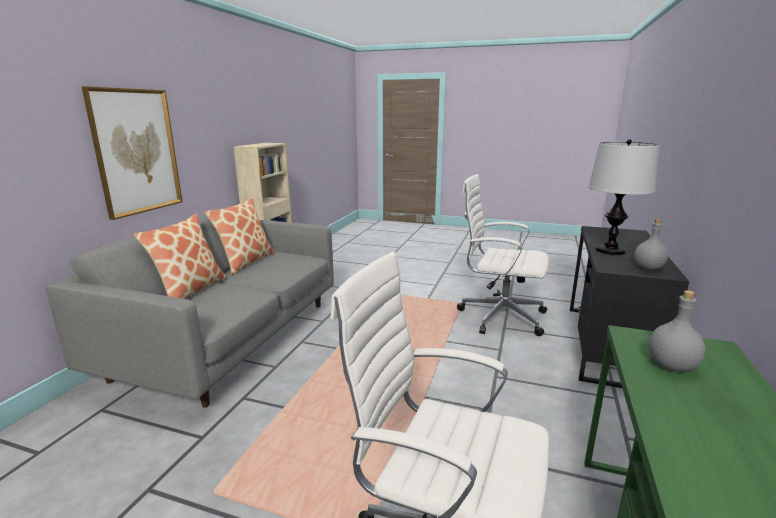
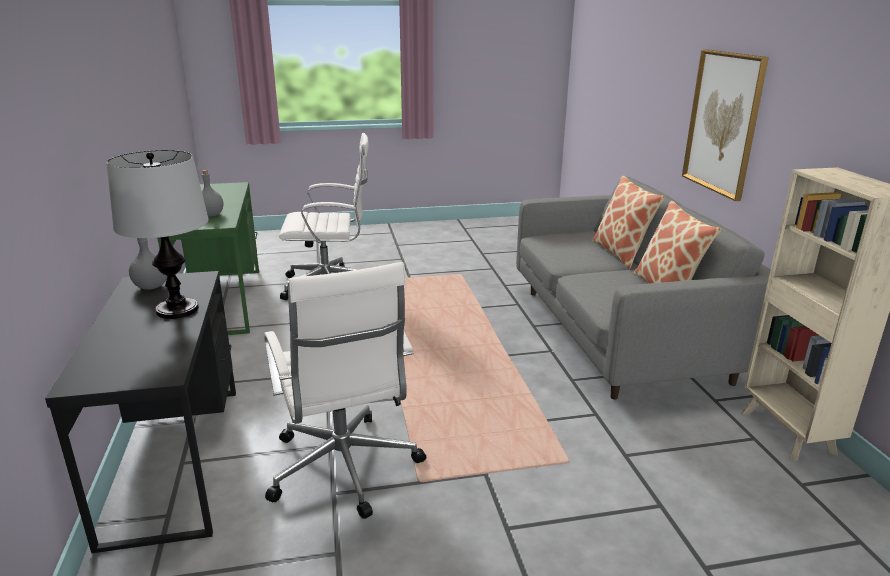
camera: 150 degrees right, 5 degrees up
(499, 316) = (344, 469): white office chair -> white office chair turned 75 degrees clockwise

